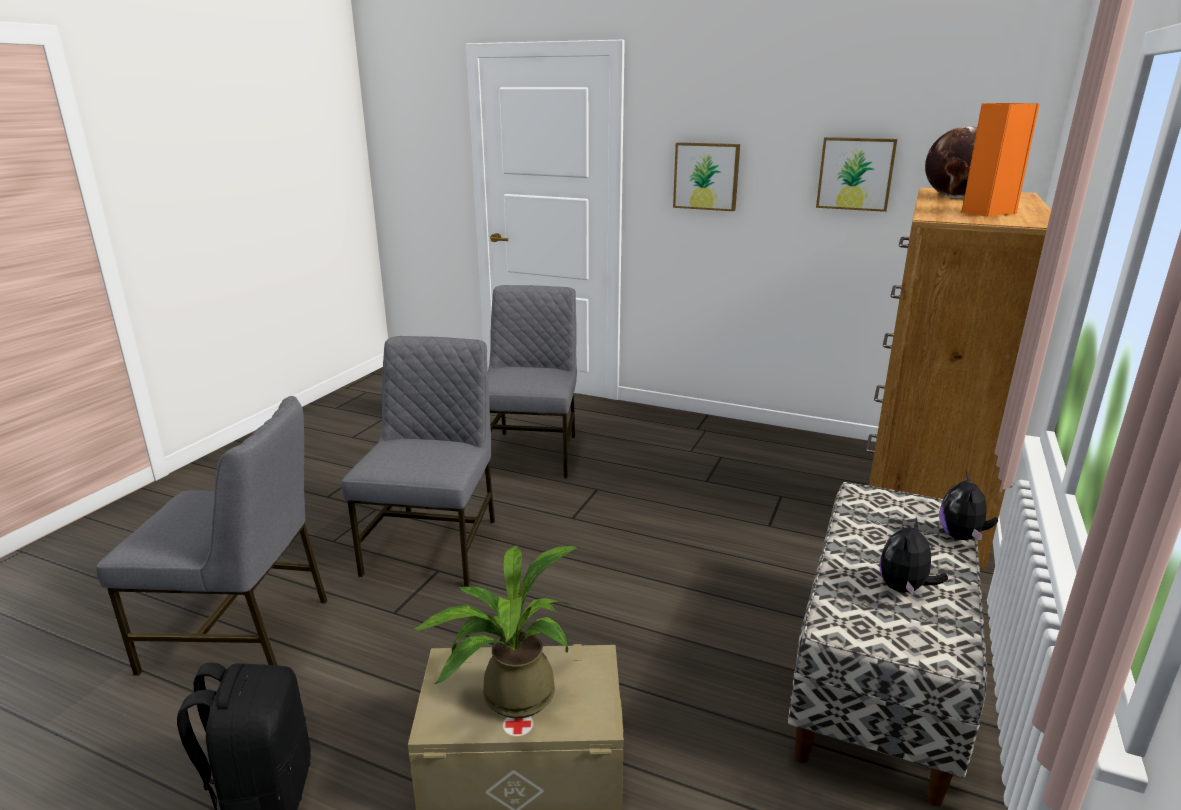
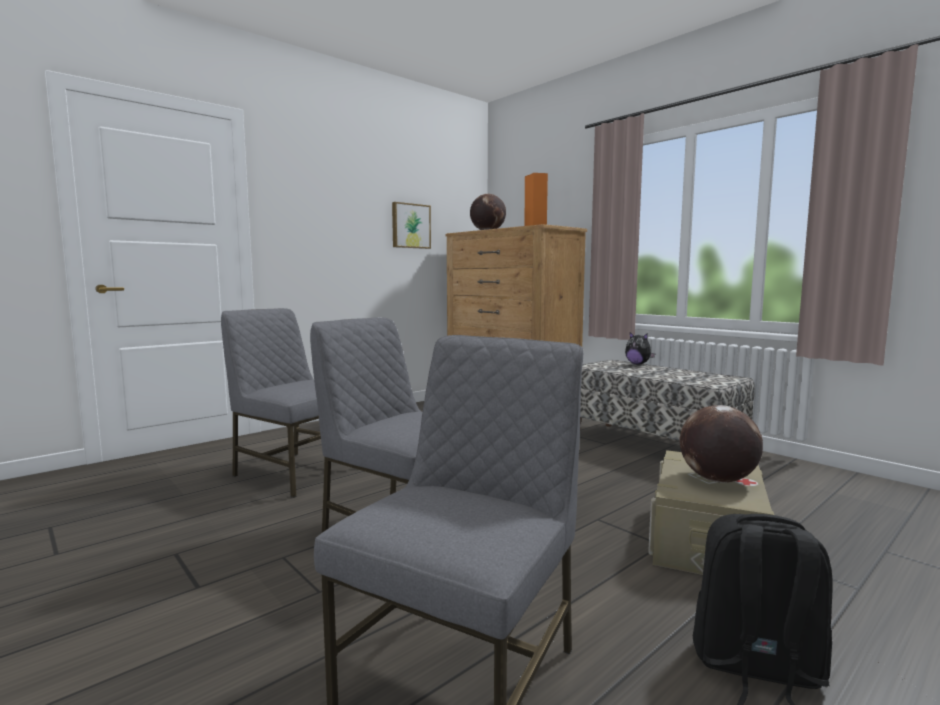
camera: 65 degrees left, 15 degrees down
(509, 695) = (717, 480): potted plant -> globe
(706, 176) = (321, 225): picture -> none
(904, 589) = (680, 374): plush toy -> none

